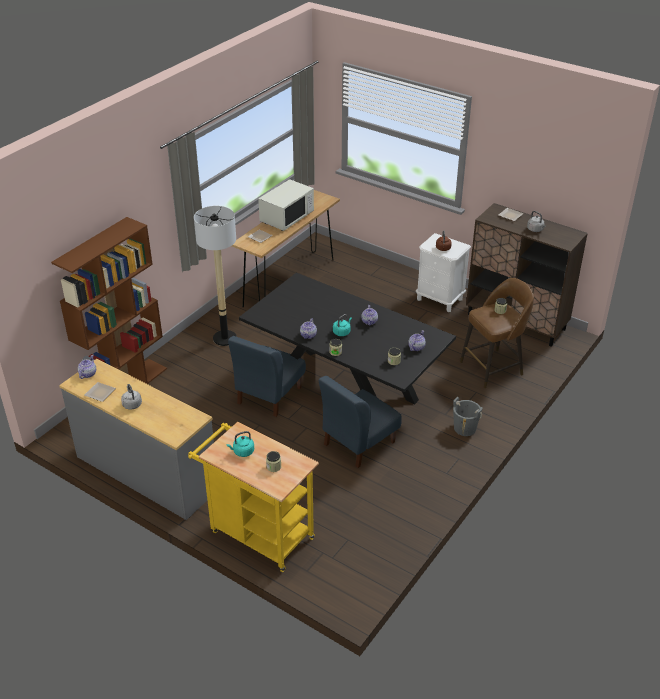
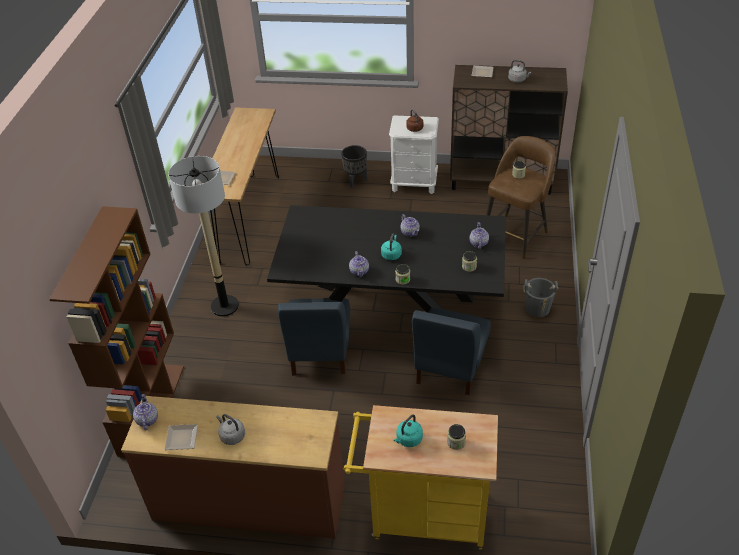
camera: 25 degrees left, 5 degrees up
(146, 473) = (249, 503): grey dresser -> brown dresser
(286, 218) = (235, 147): white microwave -> none
(392, 282) = (355, 181): none -> black planter

